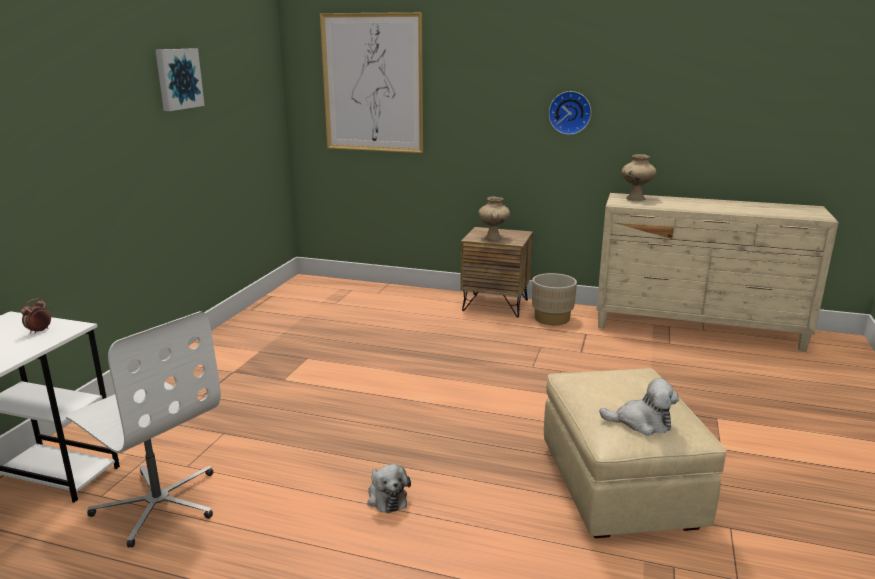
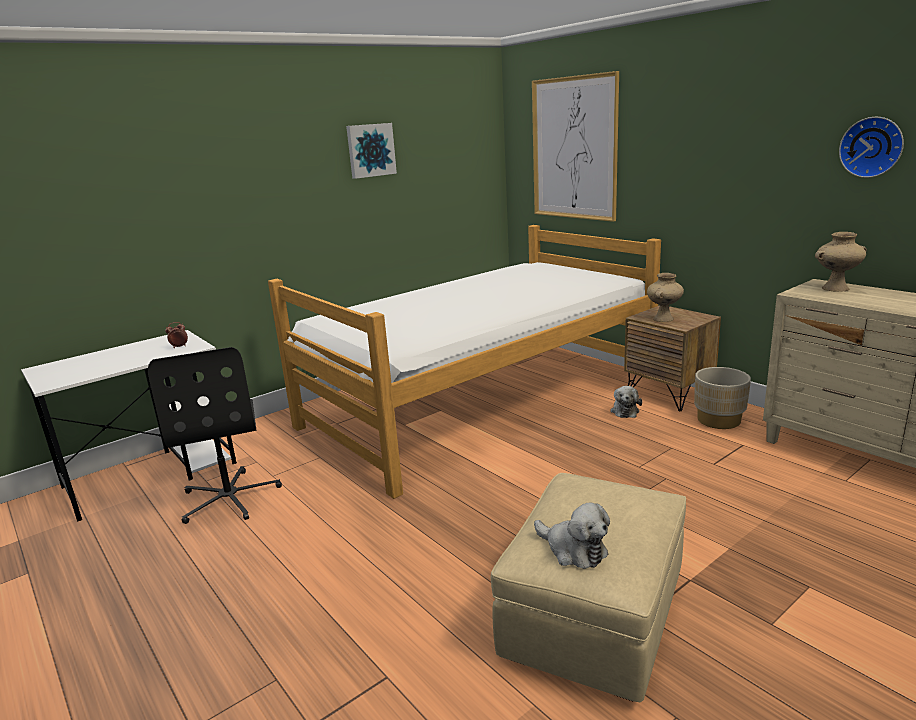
camera: 35 degrees right, 0 degrees up
(159, 503) = (230, 497): white office chair -> black office chair
(341, 341) = (483, 401): none -> bed
(386, 497) = (374, 548): plush toy -> plush toy (625, 410)
(570, 112) = (769, 178): wall clock -> wall clock (872, 147)

